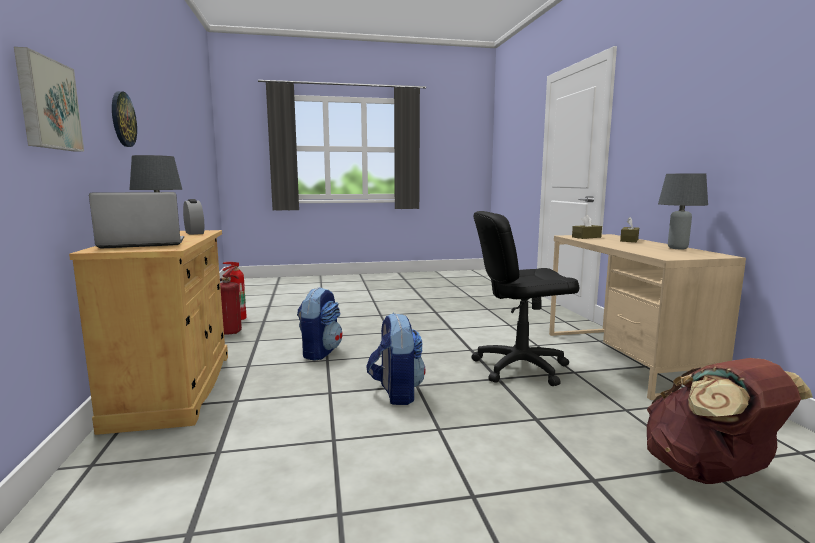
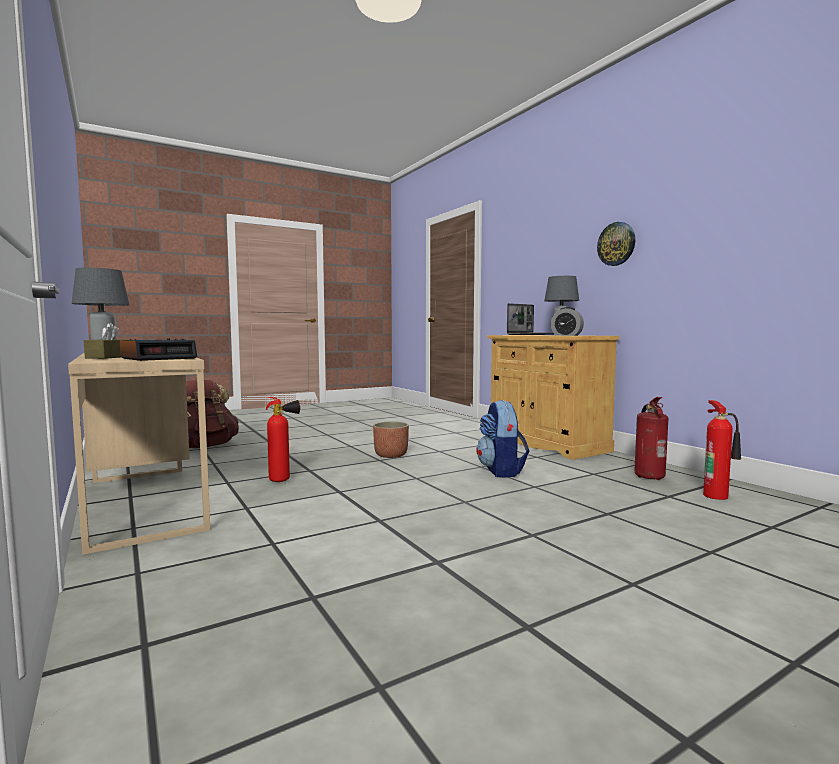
camera: 160 degrees right, 5 degrees down
(46, 104) = (535, 263): picture -> none
(396, 393) = (391, 455): backpack -> planter
(520, 367) = (284, 480): black office chair -> fire extinguisher
(586, 237) = (159, 358): brown tissue box -> alarm clock

